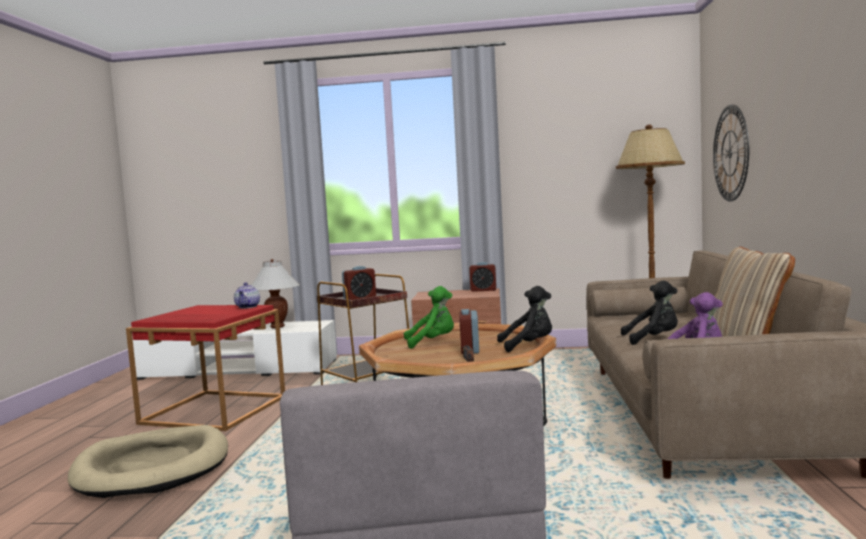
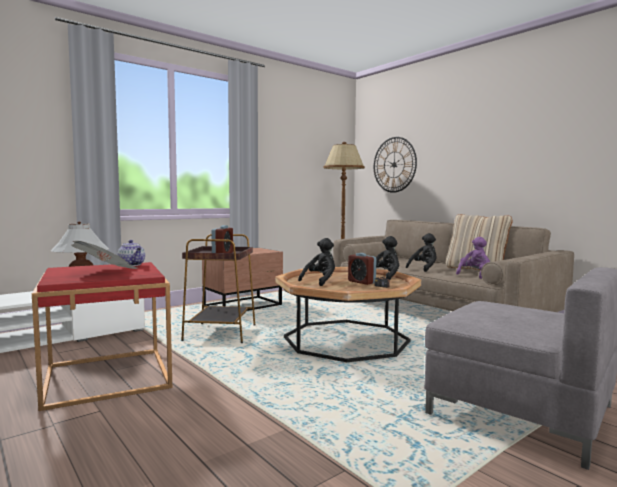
camera: 45 degrees left, 0 degrees up
(153, 467) = (181, 434): beige dog bed -> none
(205, 313) = (106, 272): none -> newspaper
(432, 342) = (320, 281): green plush toy -> black plush toy
(483, 290) = (253, 249): alarm clock -> none

